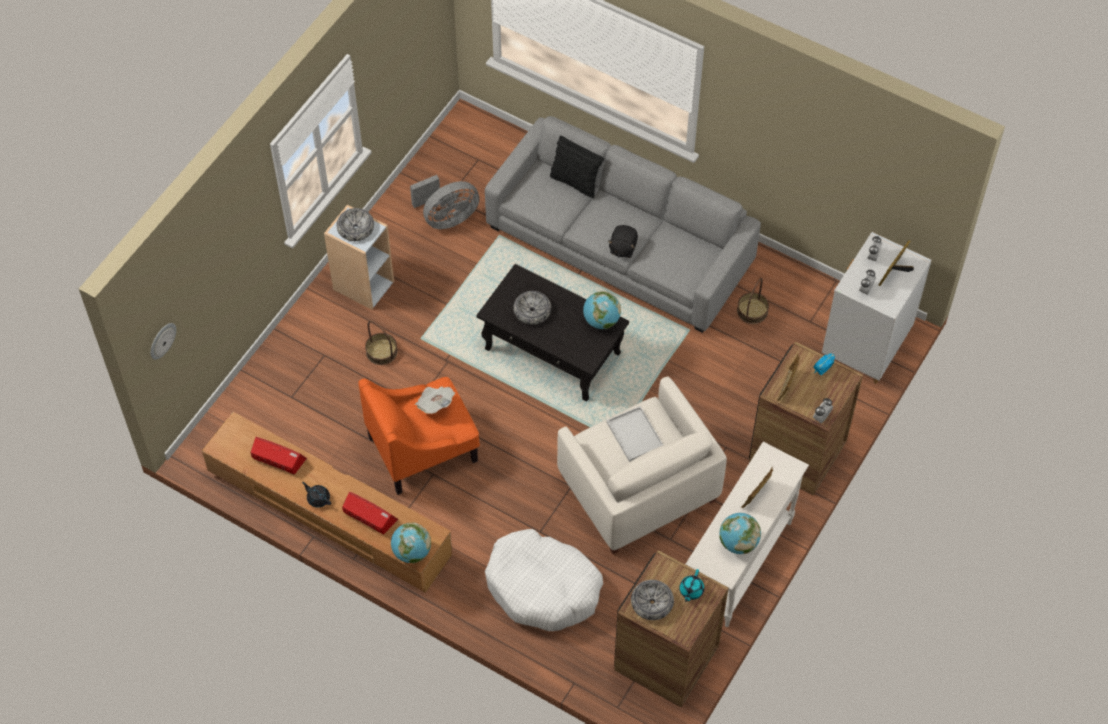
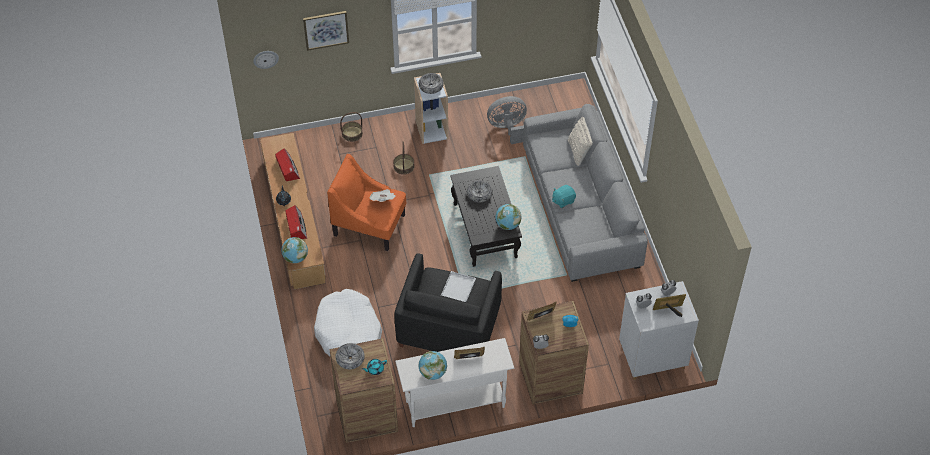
camera: 45 degrees right, 5 degrees down
(216, 246) = (326, 30): none -> picture
(447, 218) = (509, 129): grey fan -> grey fan turned 150 degrees clockwise
(576, 182) = (579, 152): black pillow -> beige pillow
(622, 248) = (563, 200): black plush toy -> turquoise plush toy
(638, 487) = (449, 327): white armchair -> black armchair
(752, 311) = (611, 292): basket -> basket (352, 133)

